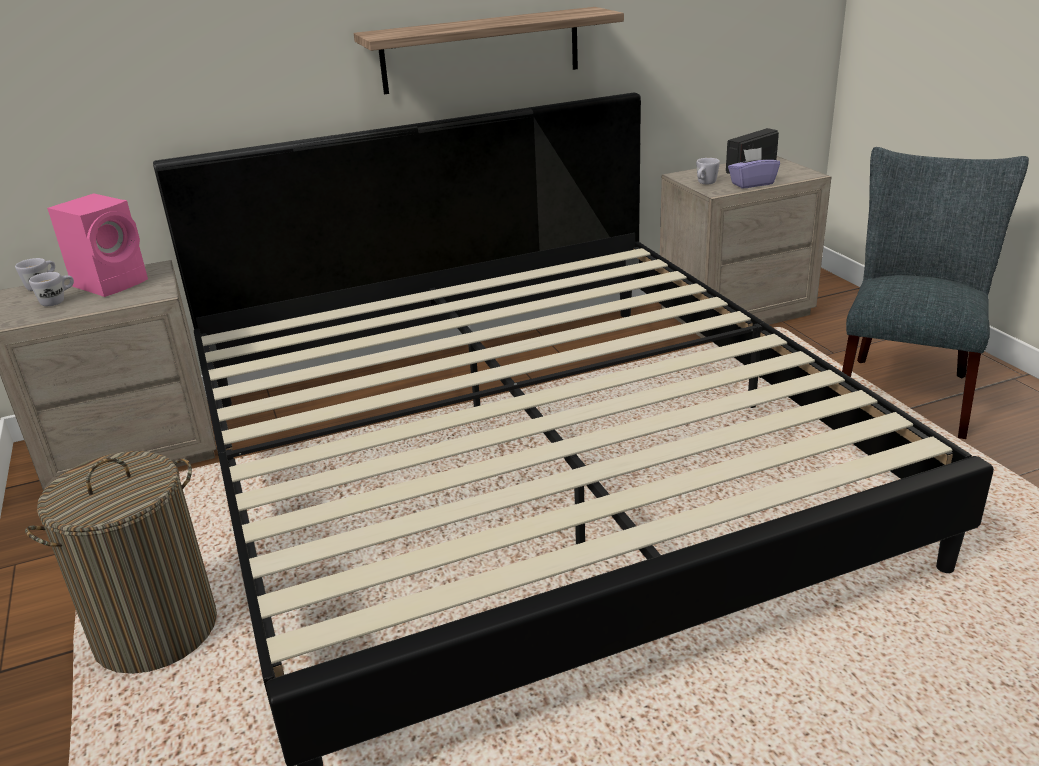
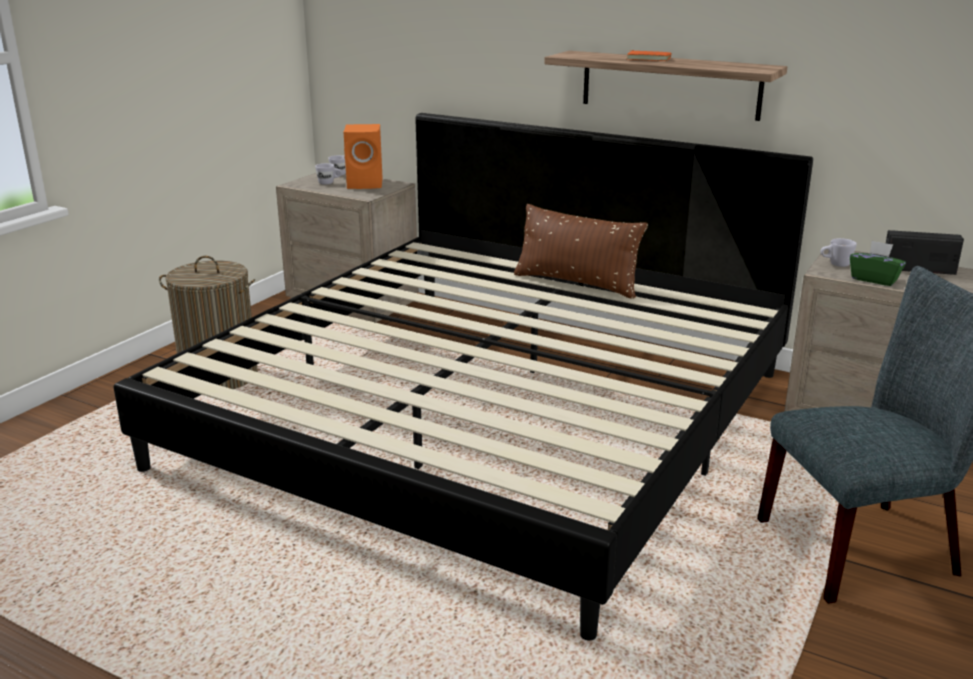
camera: 50 degrees right, 5 degrees down
(113, 282) = (366, 184): pink speaker -> orange speaker
(462, 298) = (576, 283): none -> brown pillow
(471, 23) = (649, 59): none -> orange book
(752, 184) = (874, 279): purple tissue box -> green tissue box

